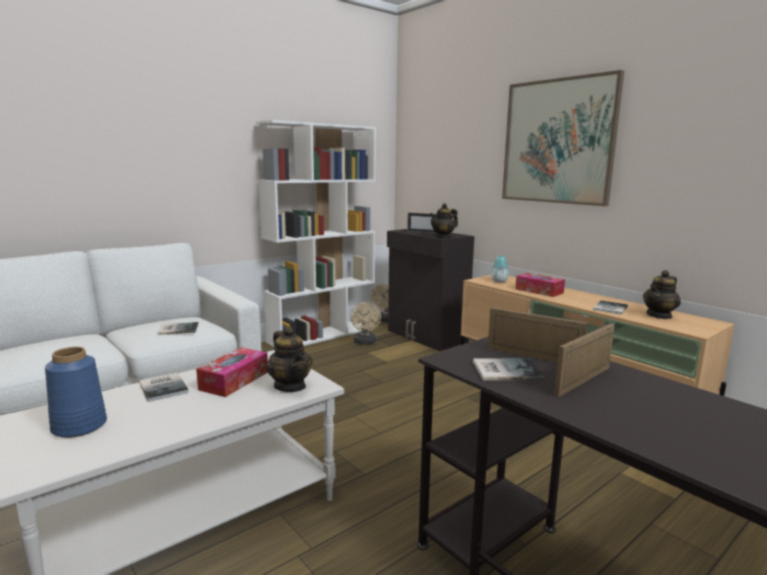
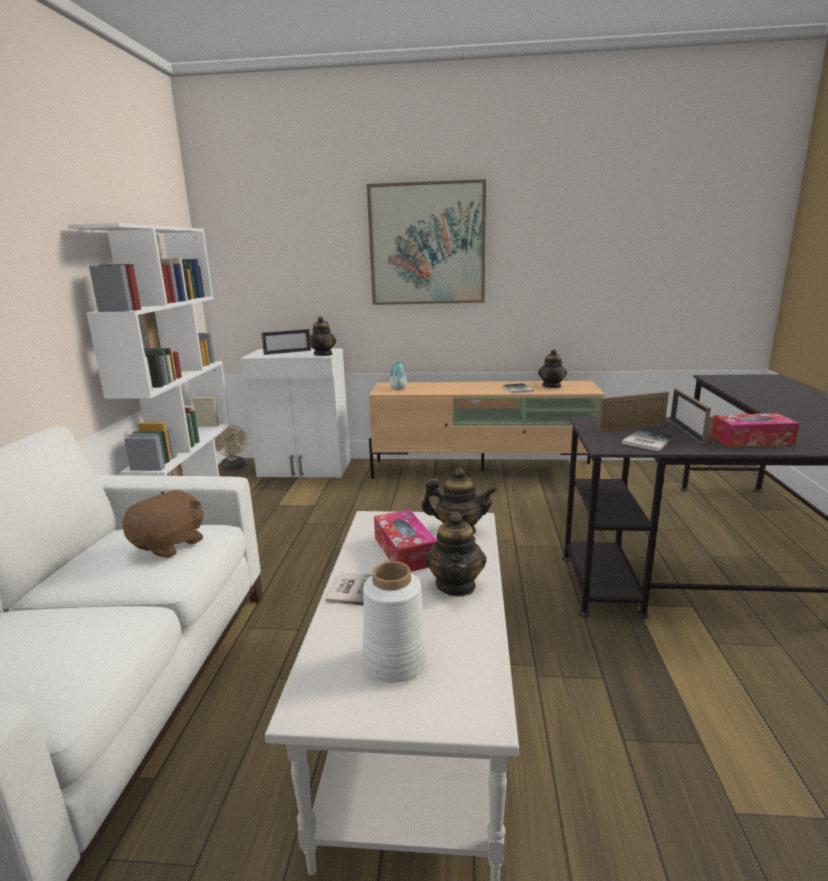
camera: 45 degrees left, 5 degrees up
(79, 426) = (394, 662): blue vase -> white vase
(177, 329) = (170, 545): book -> brown plush toy
(201, 412) = (456, 585): none -> teapot
(365, 342) = (256, 496): beige fan -> none
(426, 336) = (305, 469): black cabinet -> white cabinet
(539, 291) = (446, 389): tissue box -> tissue box (751, 440)

